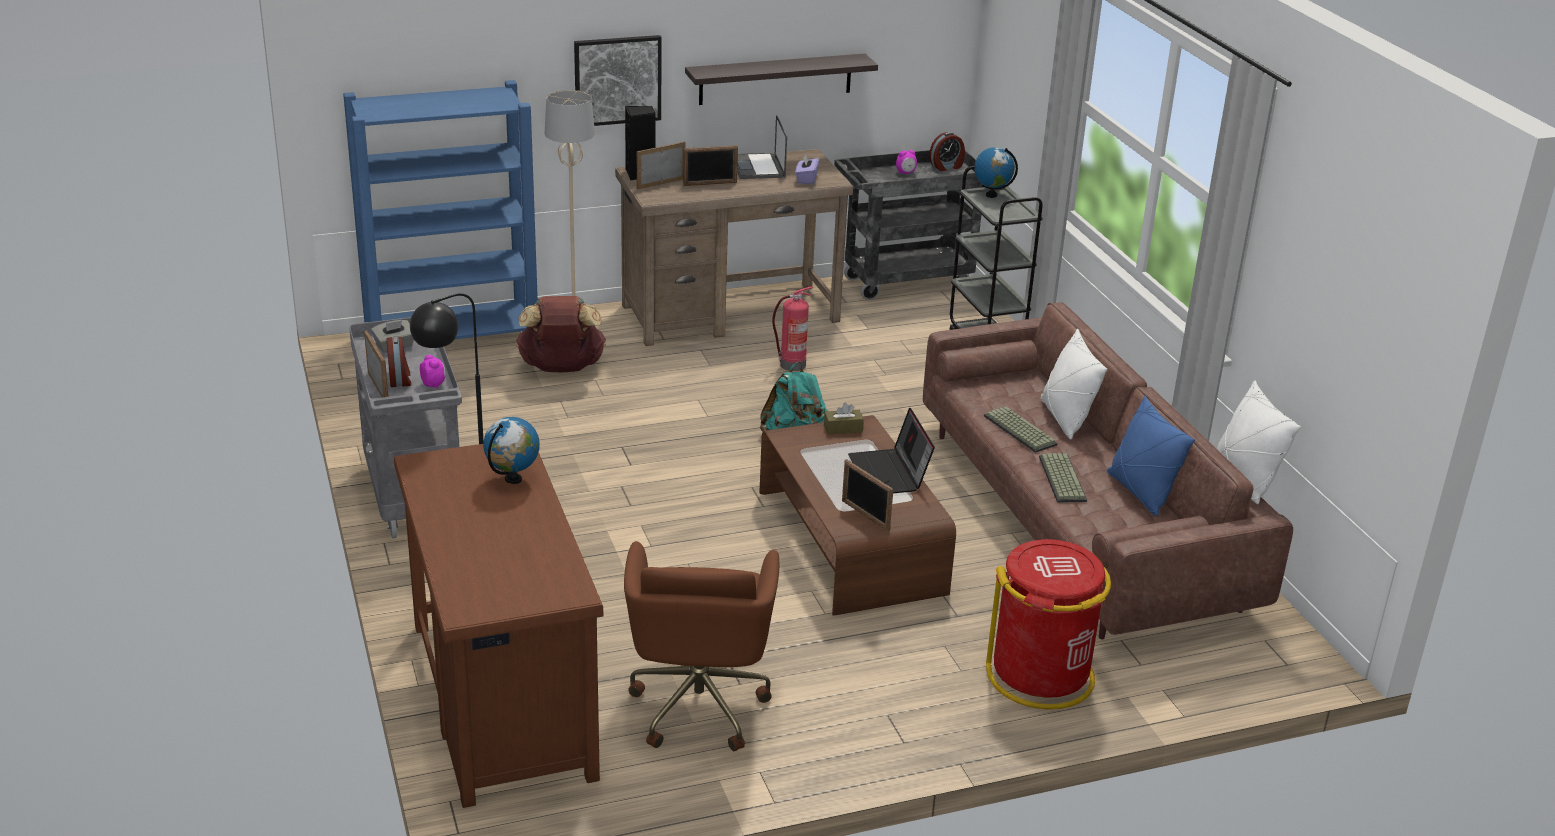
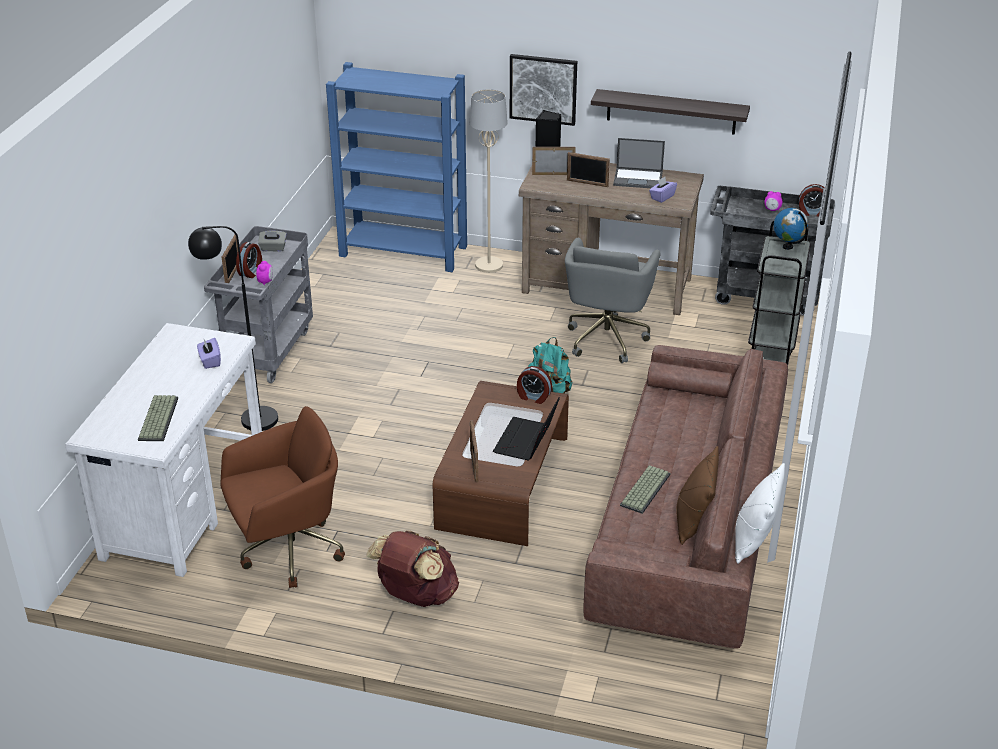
camera: 35 degrees right, 5 degrees up
(500, 699) = (184, 503): brown desk -> white desk
(513, 479) = (210, 361): globe -> purple tissue box
(561, 369) = (449, 293): brown backpack -> brown backpack (416, 596)
(698, 705) = (288, 554): brown office chair -> brown office chair turned 150 degrees counterclockwise
(758, 167) = (638, 178): laptop -> laptop turned 105 degrees counterclockwise
(791, 365) = (607, 338): fire extinguisher -> grey office chair
(843, 428) = (533, 397): brown tissue box -> alarm clock
(1018, 430) = (658, 441): keyboard -> keyboard (157, 418)
(1041, 676) = (524, 629): red trash can -> none
(1065, 419) = (706, 445): white pillow -> none
(1140, 492) = (693, 522): blue pillow -> brown pillow

